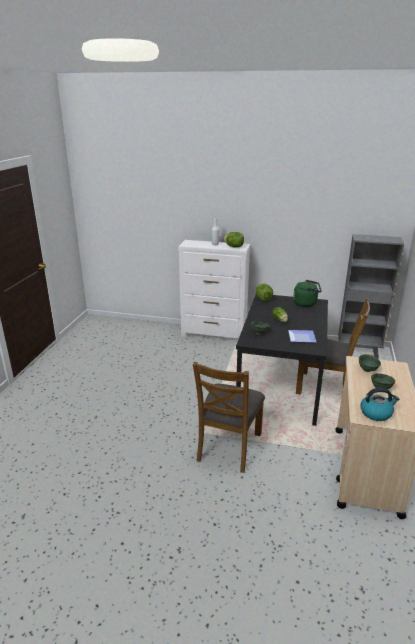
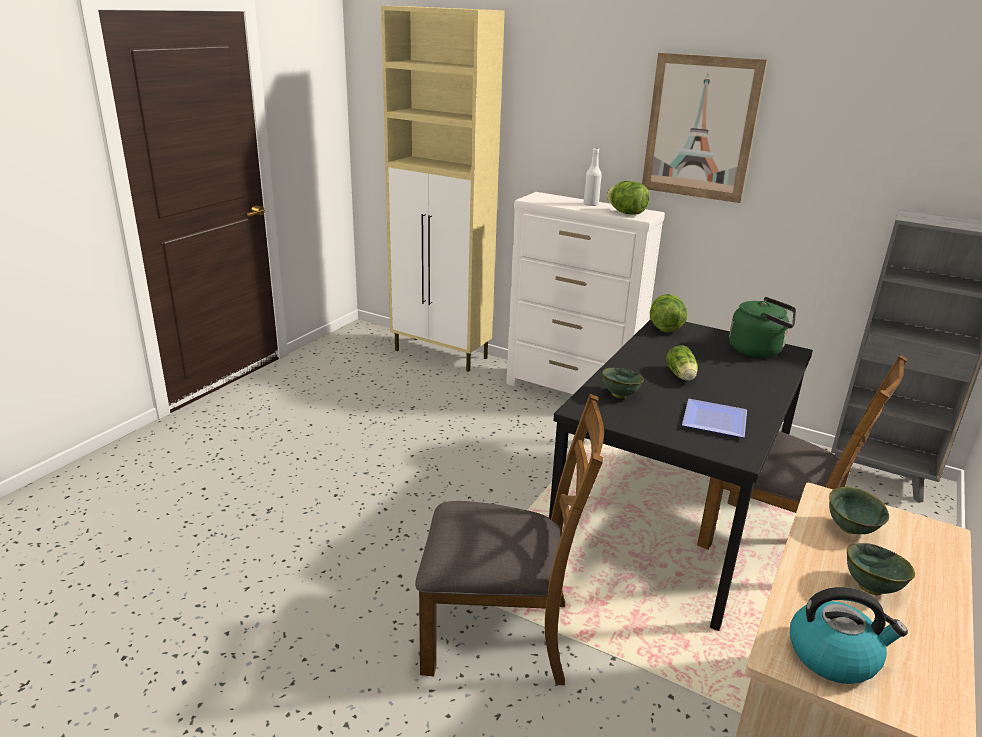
camera: 15 degrees right, 0 degrees up
(142, 326) = (442, 354): none -> beige cabinet
(228, 447) = (499, 635): brown chair -> brown chair turned 120 degrees counterclockwise
(262, 204) = (700, 128): none -> picture

